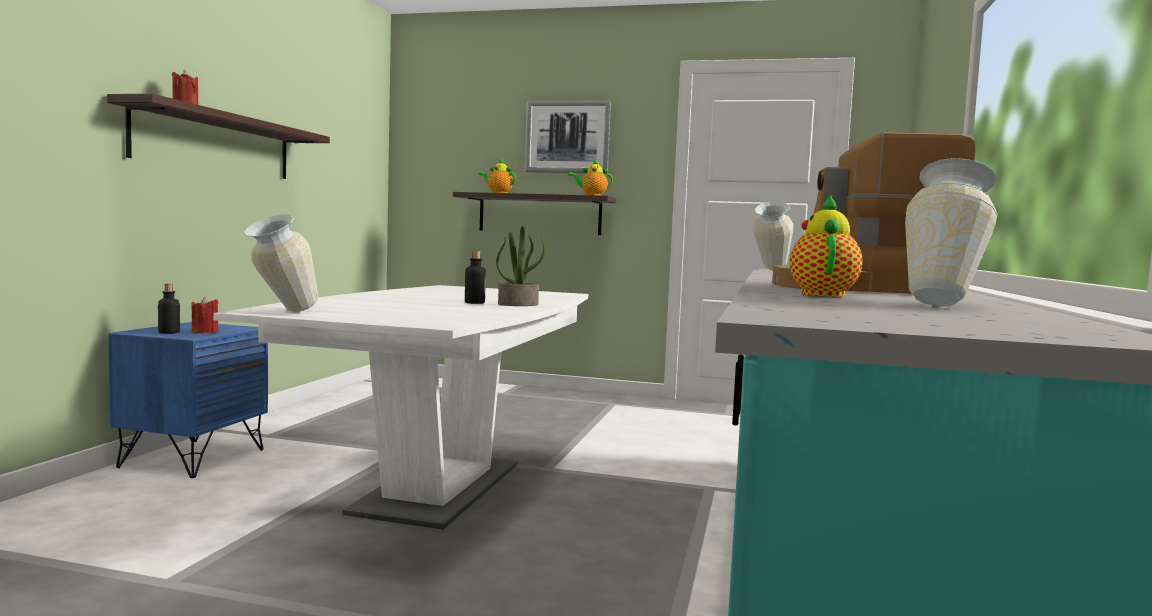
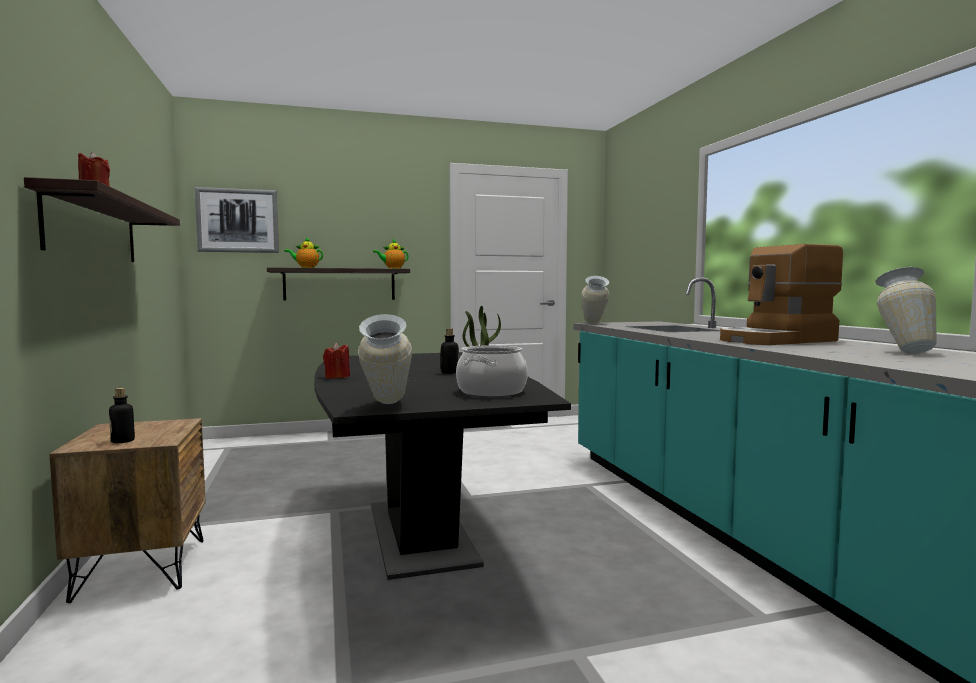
camera: 30 degrees left, 0 degrees up
(192, 458) = (140, 569): blue nightstand -> brown nightstand
(205, 332) = (159, 434): red candle -> red candle (337, 377)
(427, 316) = (492, 391): none -> cooking pot
(439, 488) = (420, 534): white dining table -> black dining table
(567, 137) = (361, 219): picture -> picture (238, 220)
(822, 294) = (821, 350): teapot -> none

